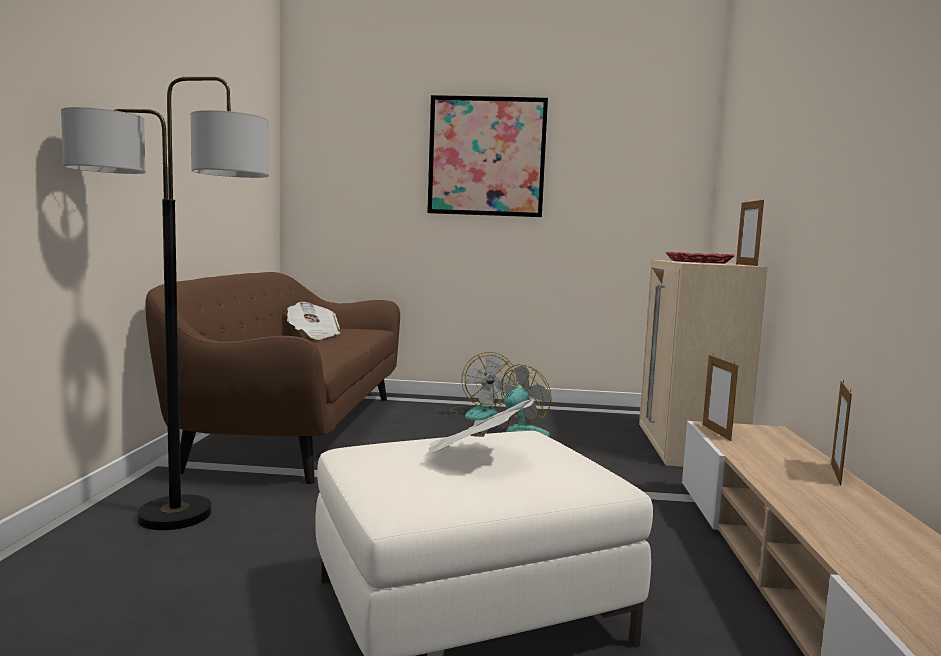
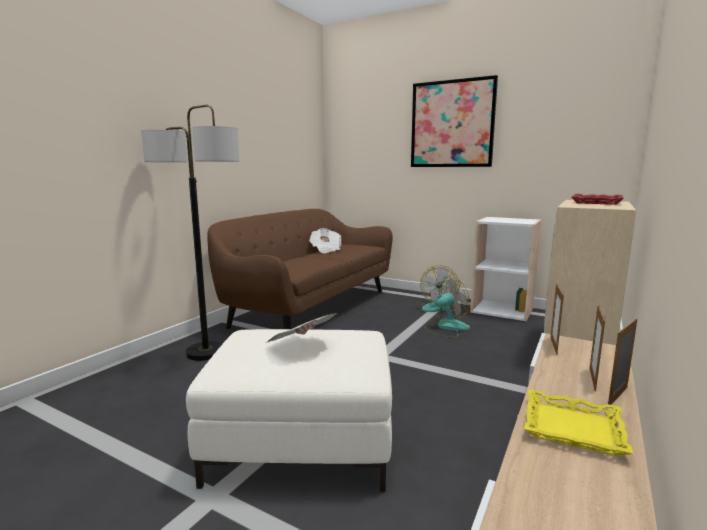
camera: 25 degrees right, 5 degrees up
(566, 410) = (502, 310): none -> white bookcase
(746, 265) = (623, 207): picture frame -> picture frame (592, 379)
(837, 510) = (572, 428): none -> yellow tray

